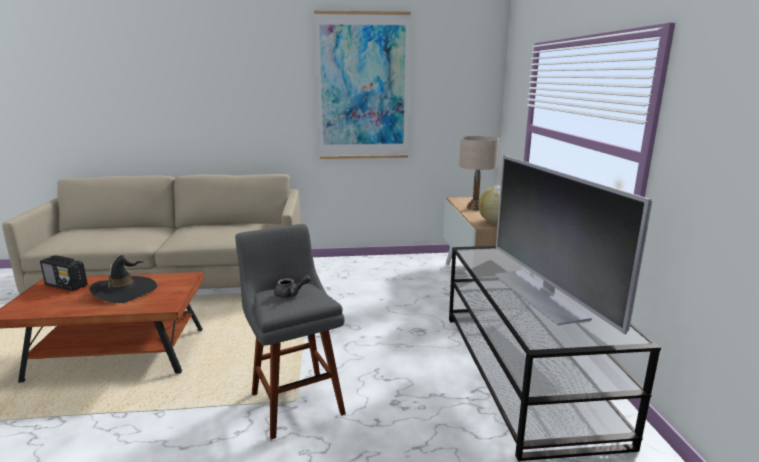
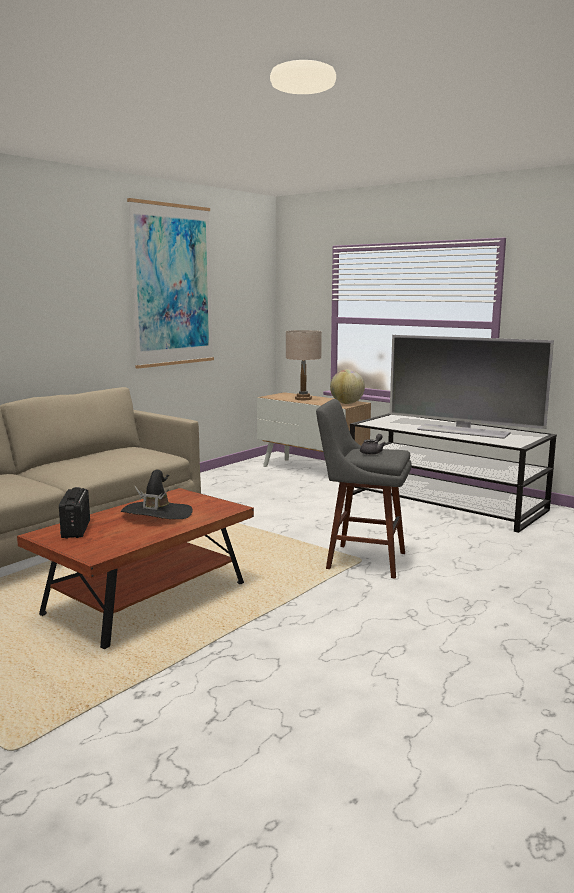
camera: 45 degrees left, 5 degrees down
(66, 285) = (76, 529): radio -> radio turned 105 degrees clockwise

